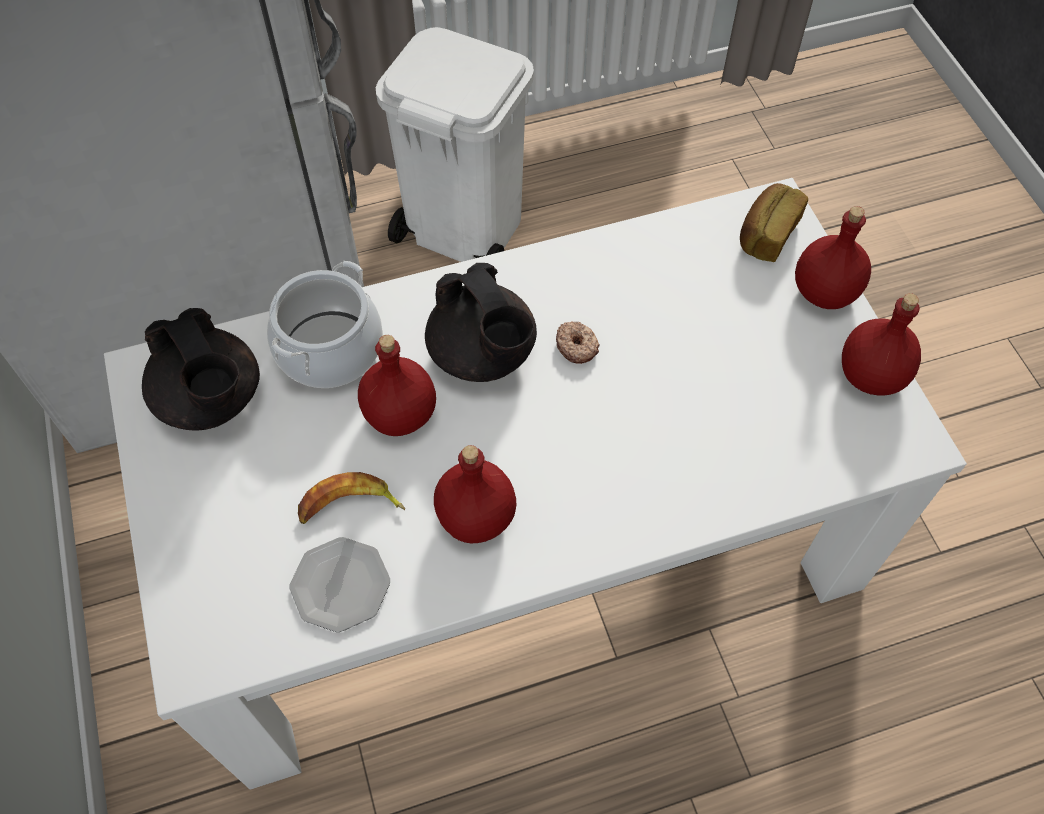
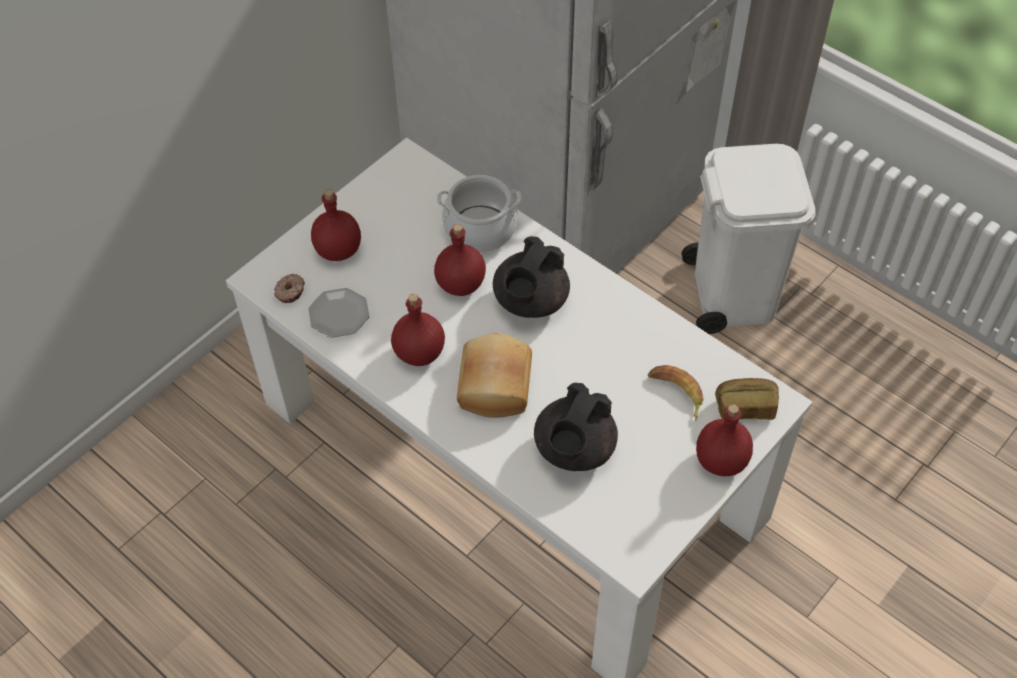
camera: 60 degrees right, 5 degrees down
(211, 400) = (410, 198): black teapot -> black teapot (574, 449)
(349, 506) = (387, 293): banana -> banana (676, 393)
(577, 346) = (571, 344): donut -> donut (290, 292)
(583, 459) = (493, 386): none -> bread
(871, 375) = (671, 515): red bottle -> red bottle (339, 250)

